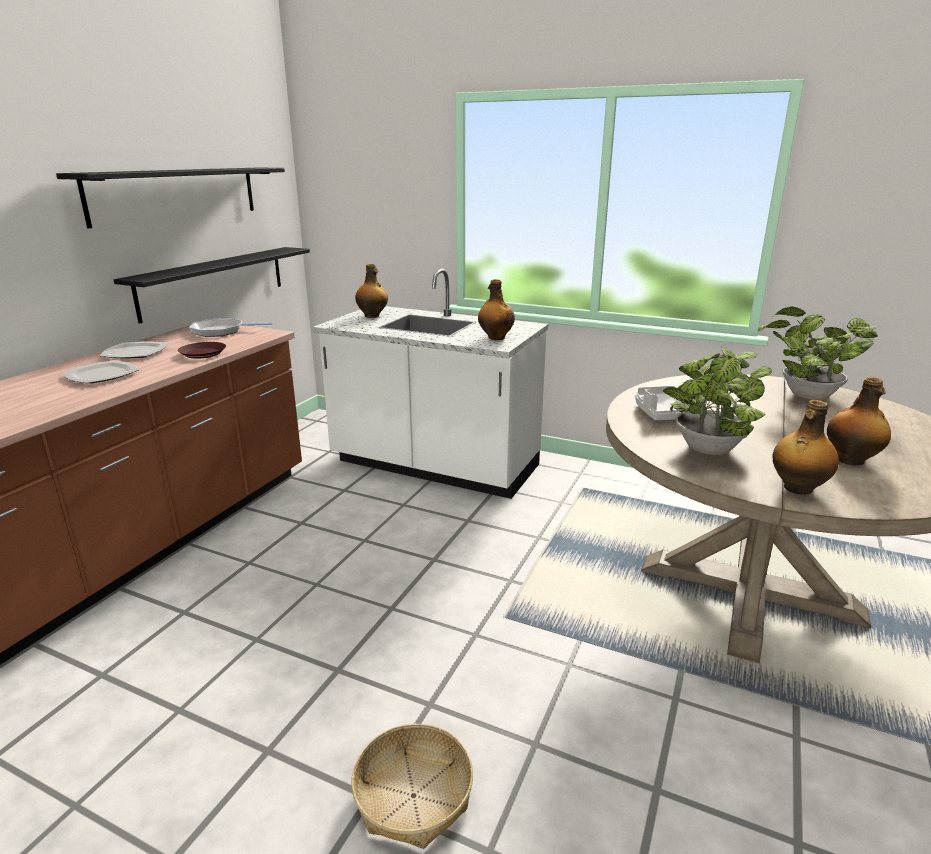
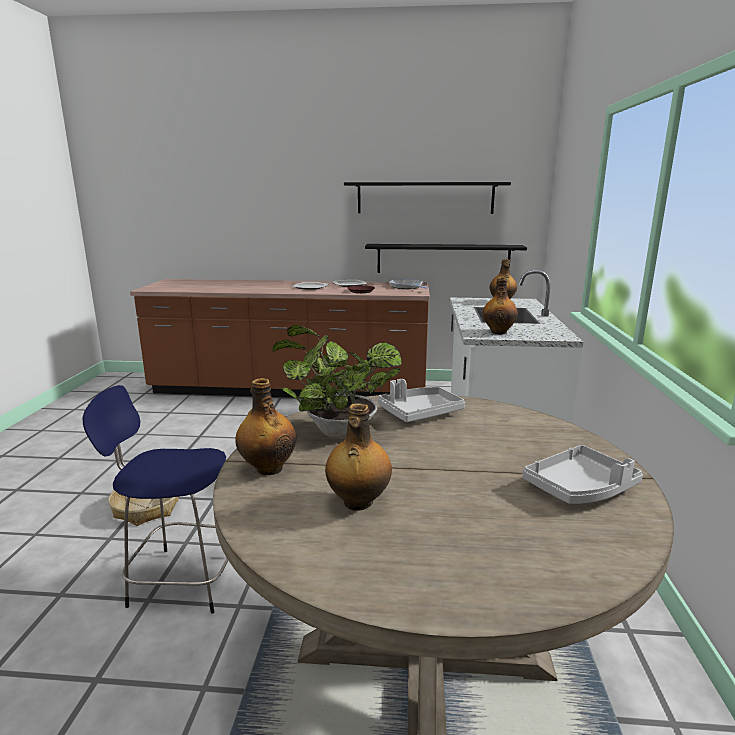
camera: 70 degrees right, 5 degrees down
(618, 750) = (182, 579): none -> blue stool
(804, 395) = (580, 488): potted plant -> grey tray

